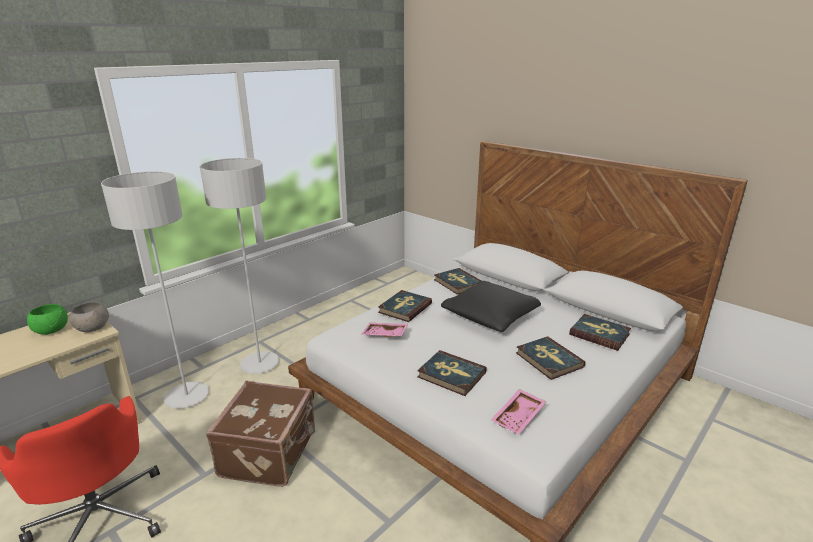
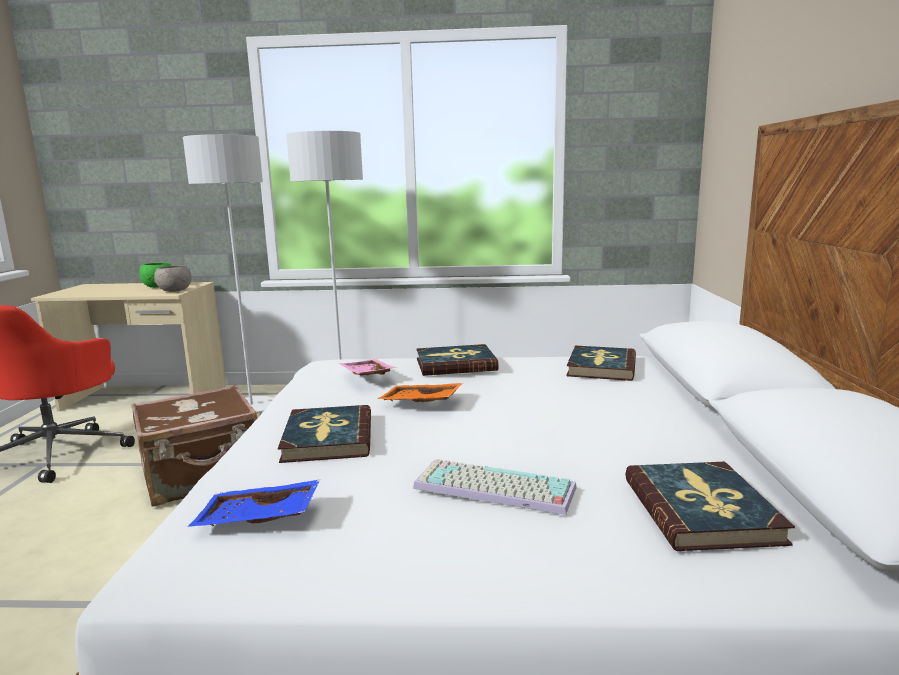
camera: 50 degrees right, 10 degrees down
(442, 337) = (420, 402): none -> orange tray
(490, 316) = (548, 410): black pillow -> none
(519, 417) = (258, 519): pink tray -> blue tray
(548, 360) = (491, 489): book -> keyboard

